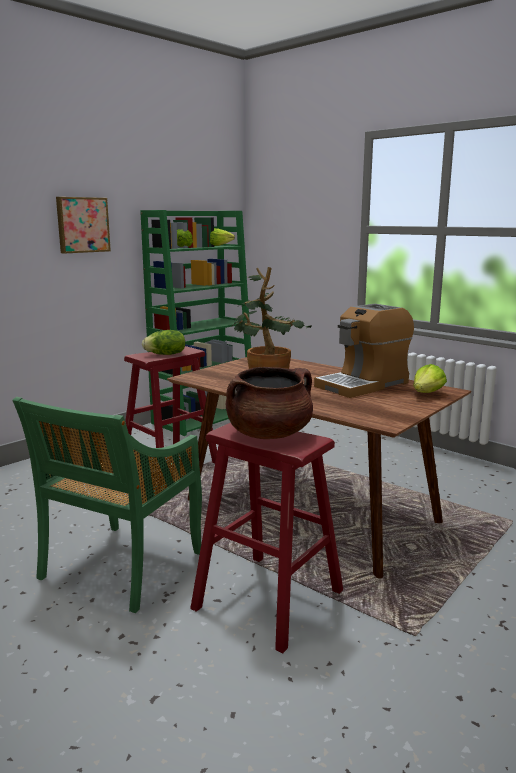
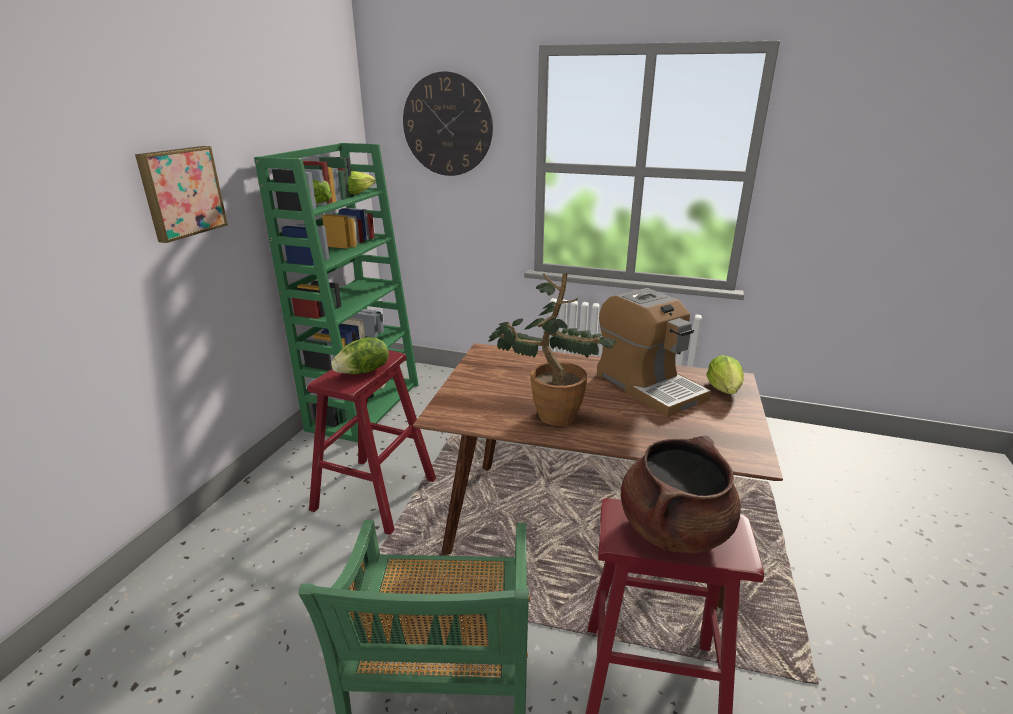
camera: 25 degrees left, 10 degrees up
(299, 198) = (447, 125): none -> wall clock
(363, 384) = (648, 386): coffee machine -> coffee machine turned 60 degrees counterclockwise

